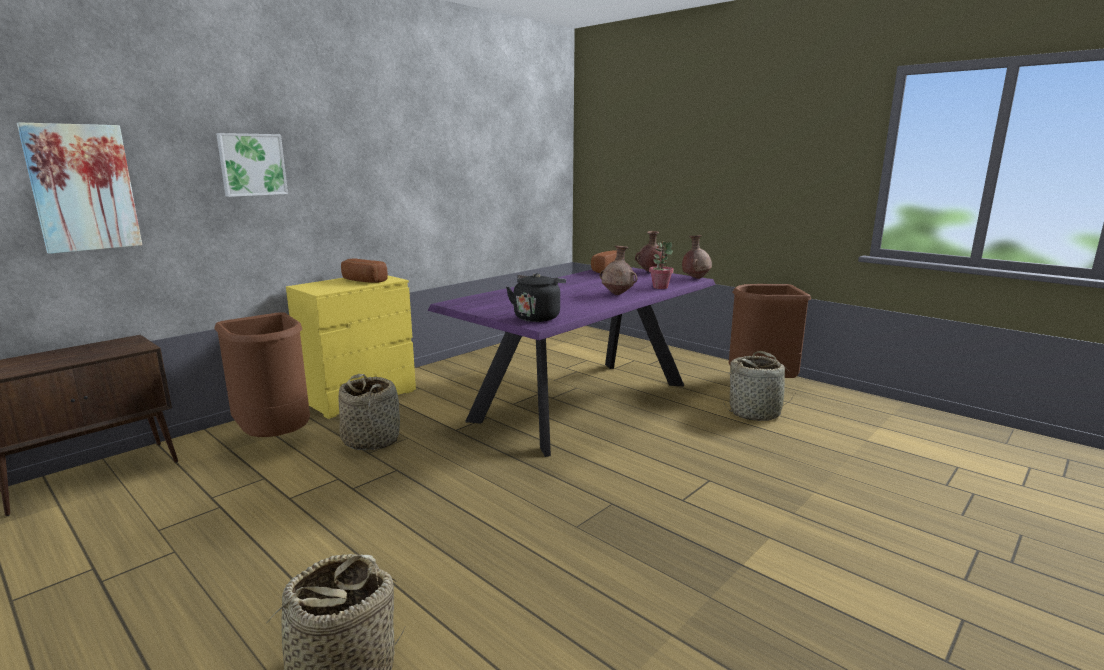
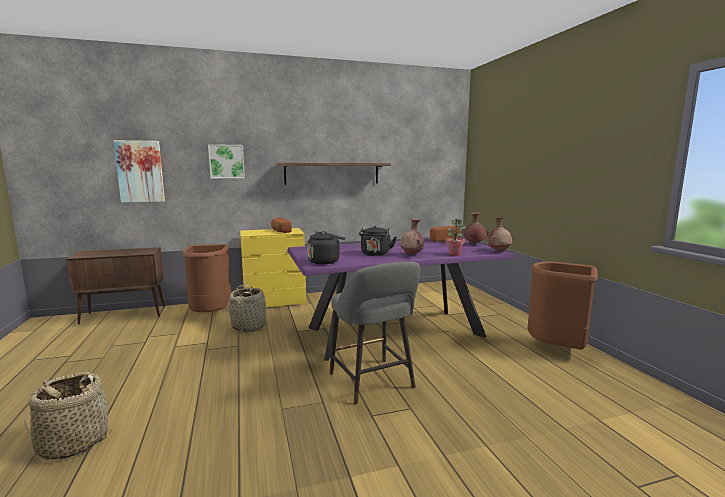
camera: 30 degrees right, 5 degrees down
(416, 181) = (332, 173): none -> shelf
(575, 299) = (375, 254): none -> black kettle
(638, 466) = (373, 383): none -> grey stool
(755, 413) = (518, 370): basket -> none

